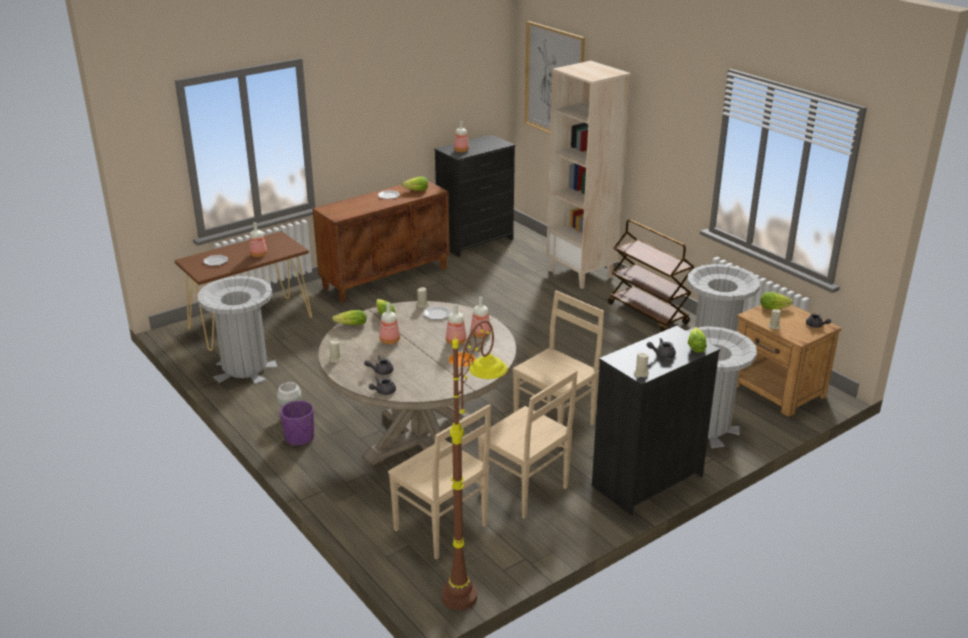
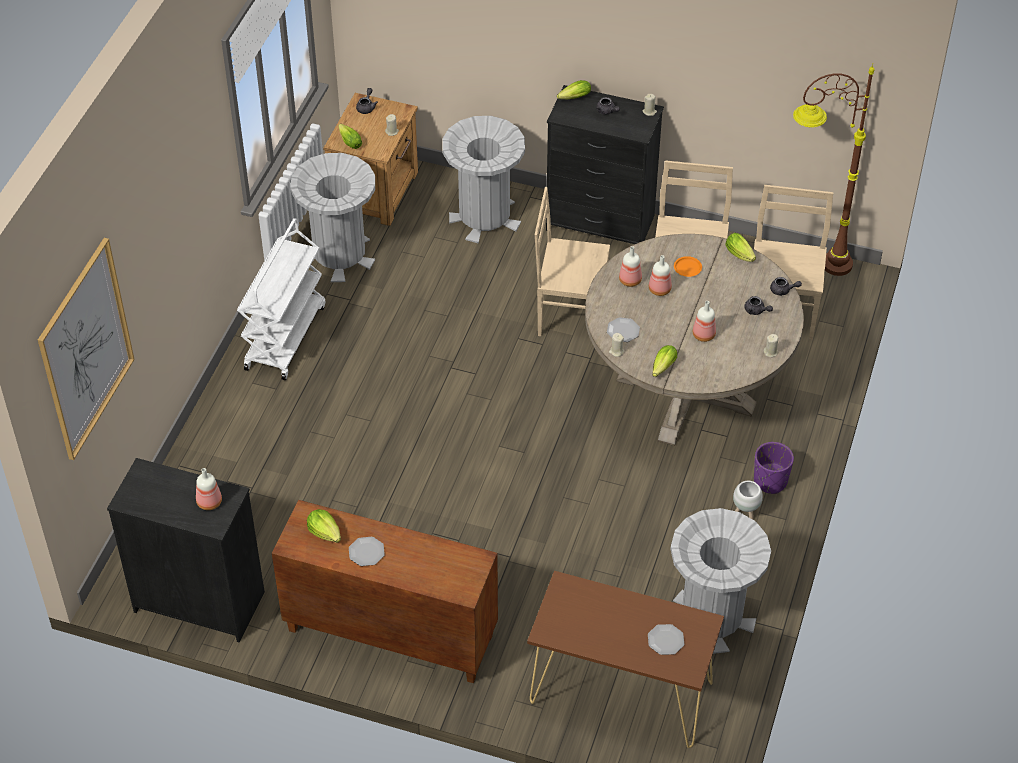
camera: 125 degrees left, 20 degrees up
(258, 254) = (611, 611): bottle -> none
(349, 325) = (706, 381): lettuce -> lettuce (741, 255)
(581, 274) = (220, 440): beige bookcase -> none
(648, 314) = (285, 336): brown cart -> white cart

